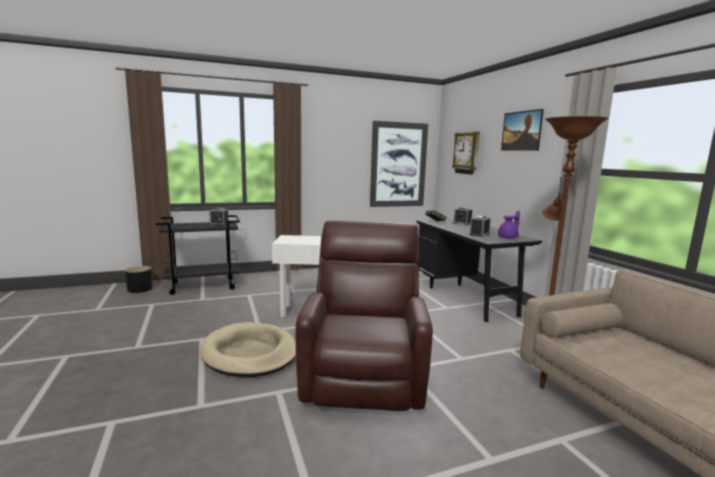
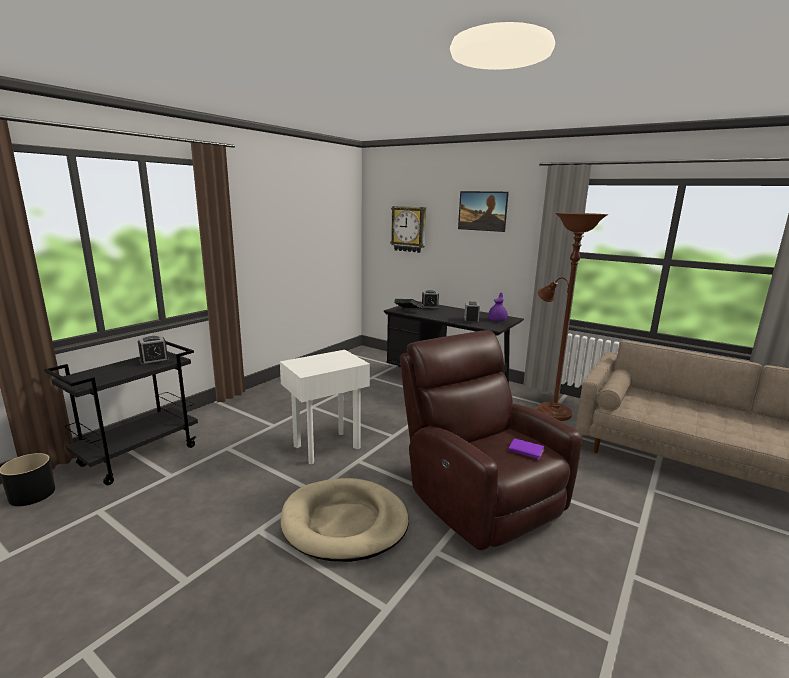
camera: 35 degrees left, 5 degrees up
(378, 331) = (525, 451): none -> purple book
(398, 165) = (329, 244): picture -> none

